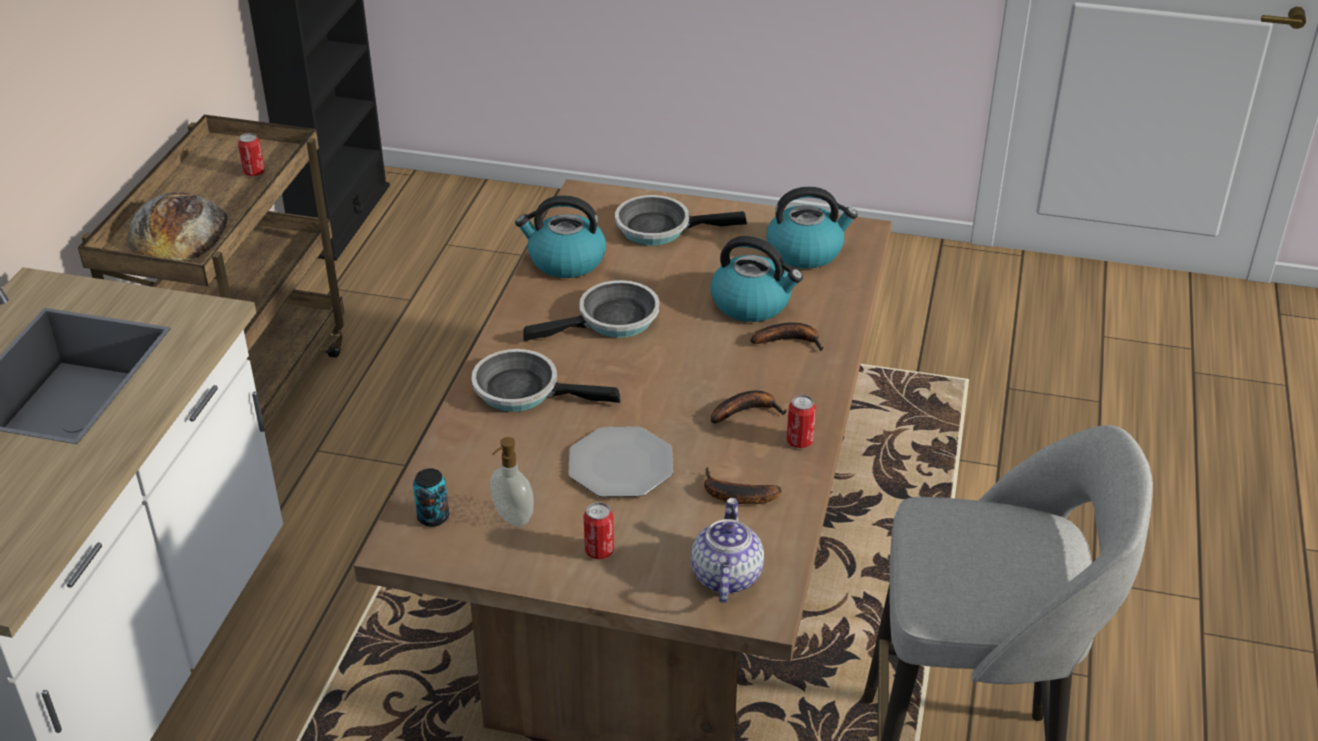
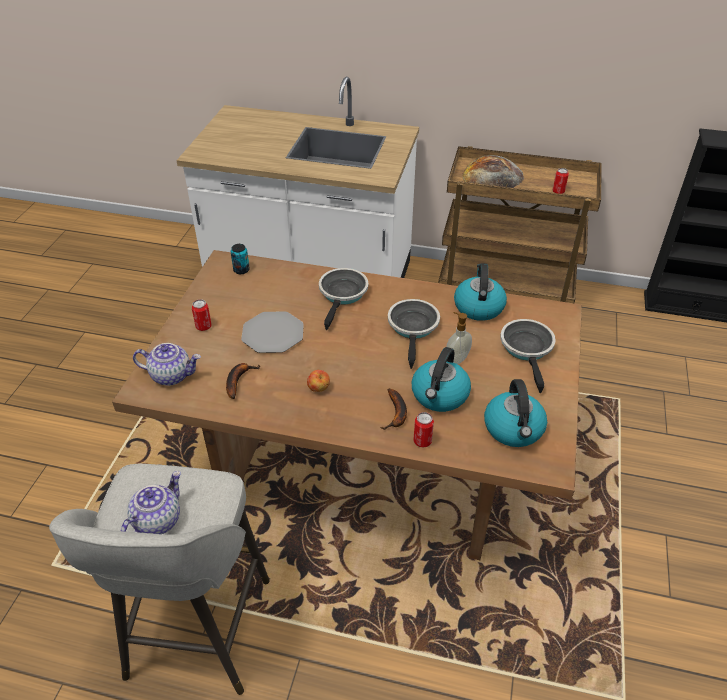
camera: 90 degrees right, 5 degrees up
(512, 517) = (236, 295): soap dispenser -> soap dispenser (456, 359)
(612, 321) = (413, 328): frying pan -> frying pan turned 150 degrees counterclockwise
(746, 411) = (318, 388): banana -> apple
(799, 441) = (285, 413): can -> can (422, 441)
(1005, 561) = (157, 520): none -> teapot

